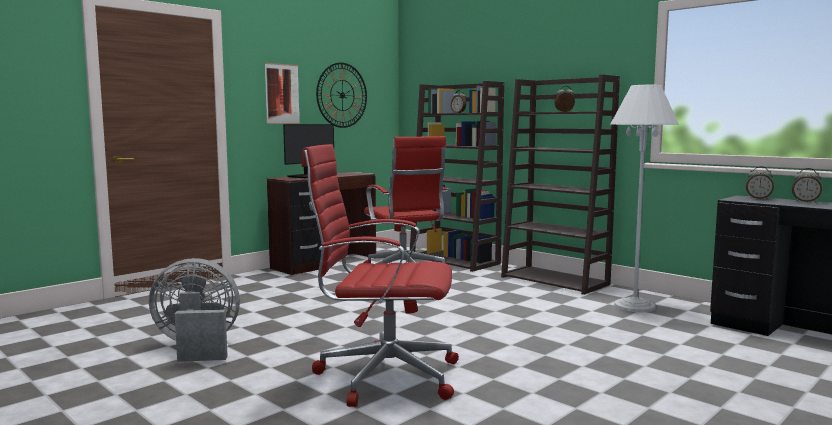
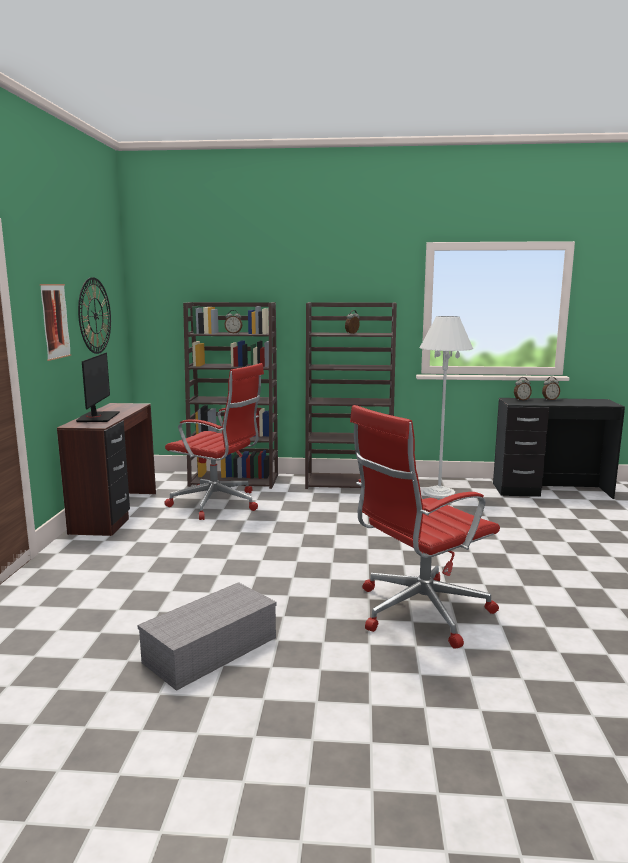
camera: 40 degrees left, 5 degrees up
(197, 347) = (210, 651): grey fan -> grey storage box

